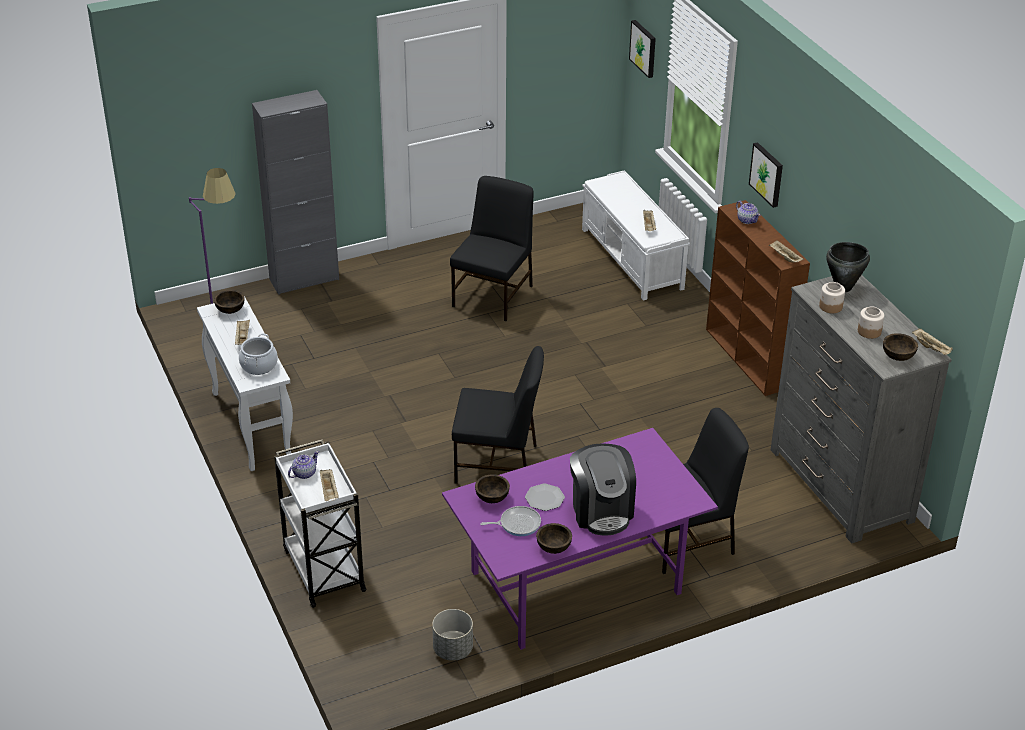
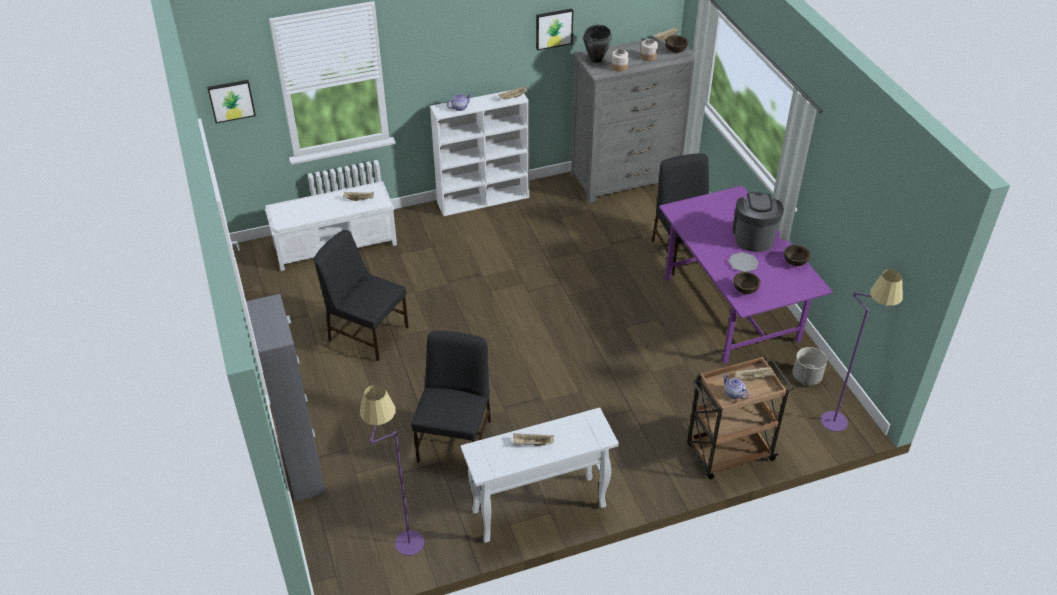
camera: 85 degrees left, 5 degrees up
(230, 310) = (484, 455): brown bowl -> none
(259, 365) = (577, 430): cooking pot -> none
(323, 569) = (728, 453): white cart -> brown cart
(386, 679) = (842, 415): none -> purple floor lamp
(498, 465) = (601, 342): black chair -> black chair (455, 440)
(517, 524) = (773, 278): frying pan -> none
(601, 510) = (753, 236): coffee machine -> coffee machine turned 75 degrees counterclockwise
(749, 359) = (484, 199): brown bookcase -> white bookcase
(767, 174) = (446, 69): picture -> picture (553, 28)

